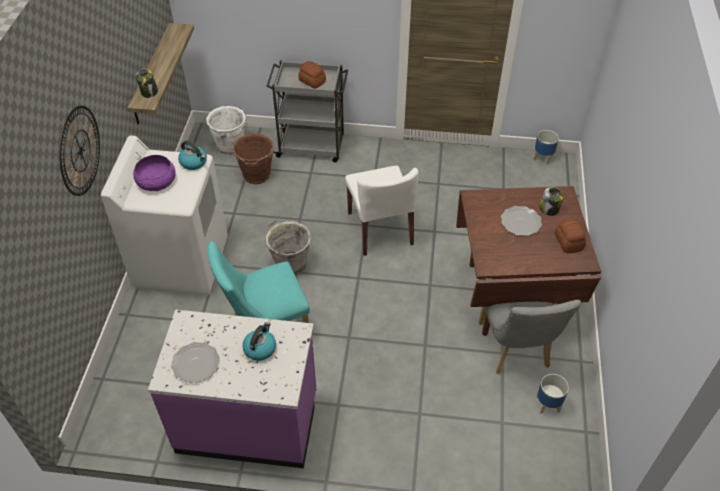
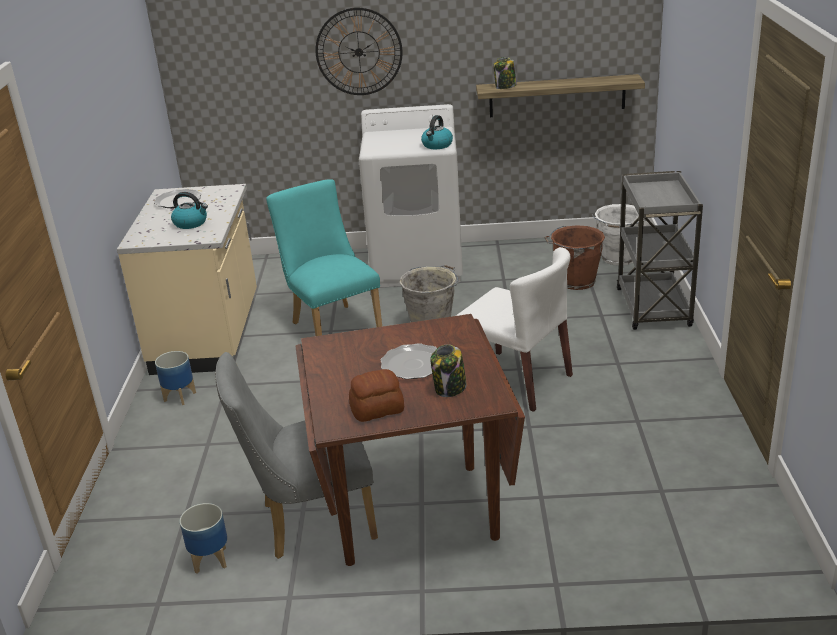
camera: 85 degrees right, 20 degrees down
(156, 181) = (403, 136): purple bowl -> none
(248, 422) = (209, 335): purple counter -> beige counter
(312, 81) = (659, 199): bread -> none
(380, 229) = (516, 380): white chair -> white chair turned 120 degrees counterclockwise
(542, 158) = (781, 537): planter -> planter (179, 396)

